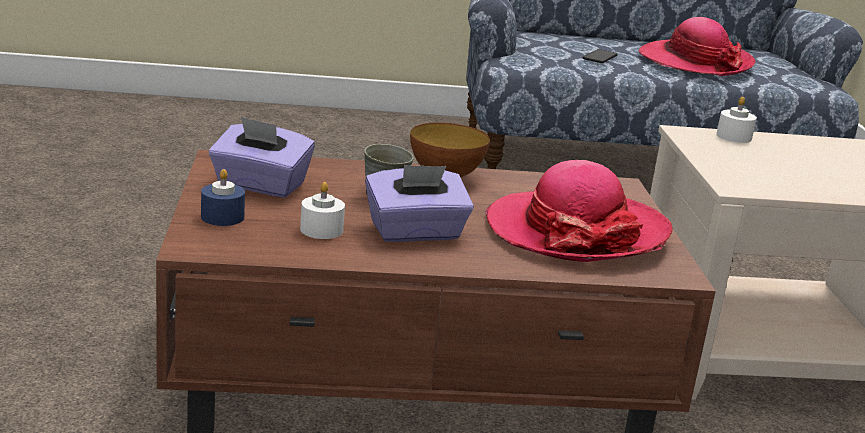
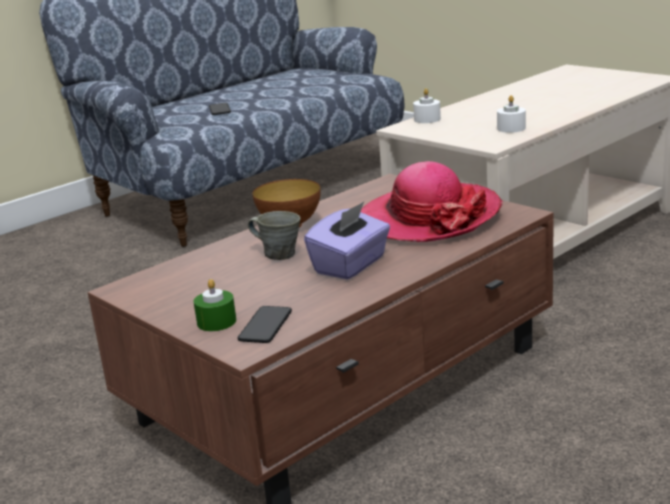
camera: 35 degrees left, 0 degrees up
(222, 217) = (216, 322): blue candle -> green candle
(245, 239) = (265, 326): none -> phone
(260, 185) = (191, 290): purple tissue box -> none
(321, 230) = (295, 294): white candle -> white candle (511, 128)
(695, 62) = (279, 90): hat -> none

